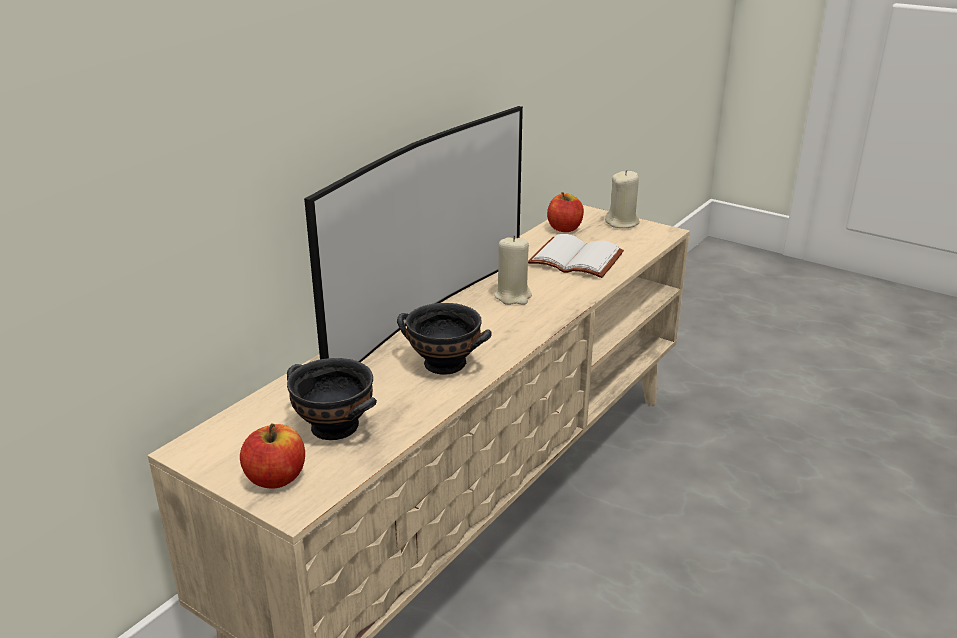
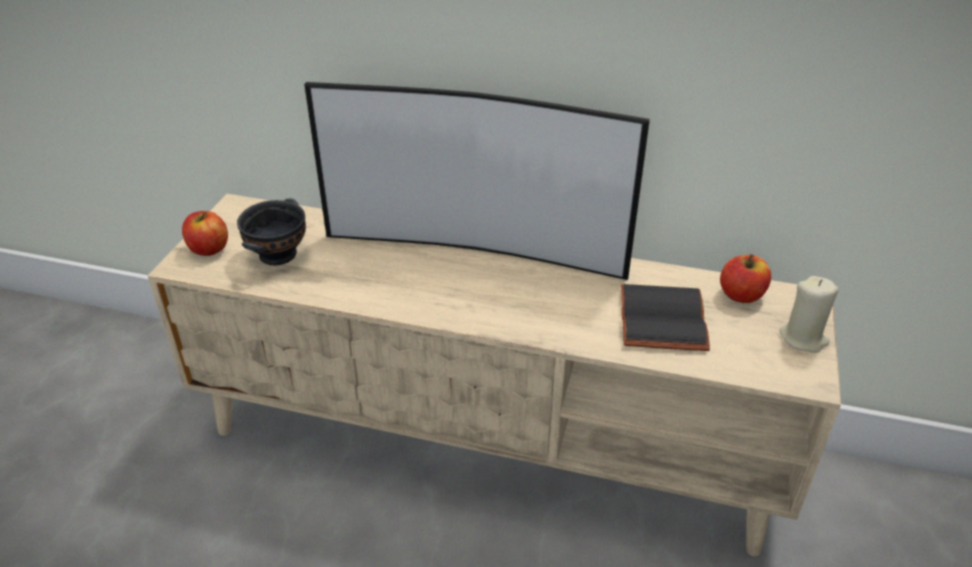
camera: 70 degrees right, 10 degrees up
(445, 364) = (390, 283): black bowl -> none
(513, 296) = (542, 293): beige candle -> none
(578, 259) = (665, 320): white book -> black book

